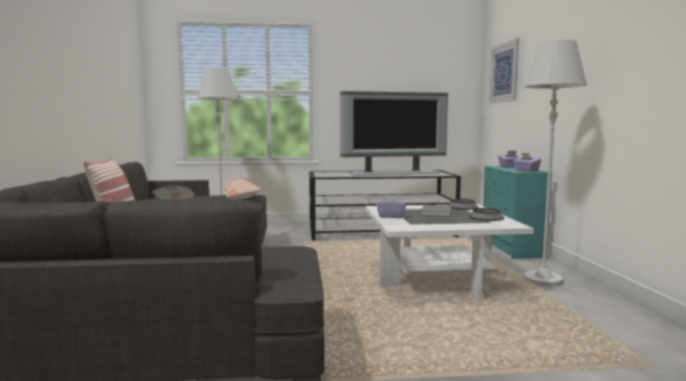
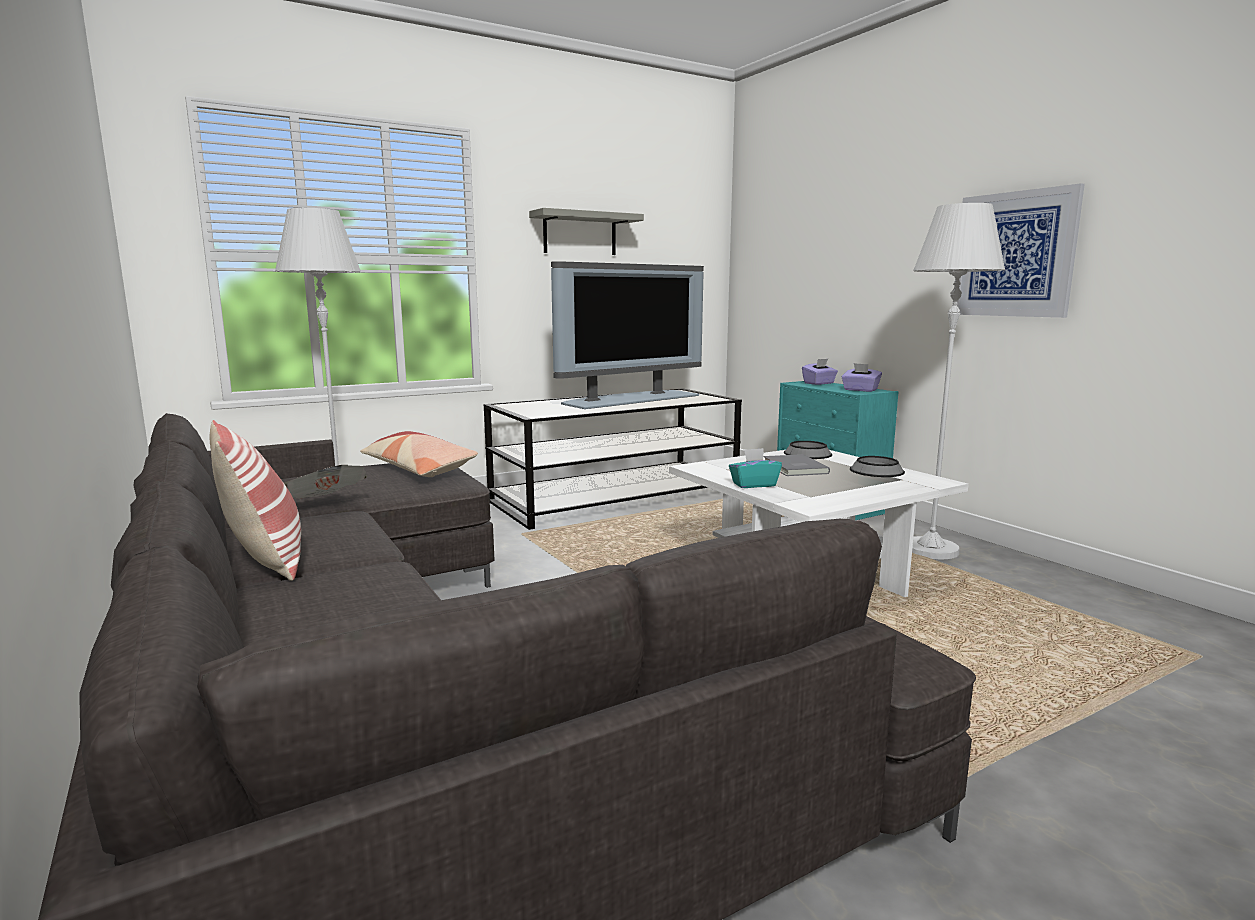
camera: 25 degrees left, 5 degrees up
(376, 76) = (580, 234): none -> grey shelf
(391, 216) = (754, 484): purple tissue box -> turquoise tissue box
(504, 73) = (781, 236): picture -> picture (1014, 254)

